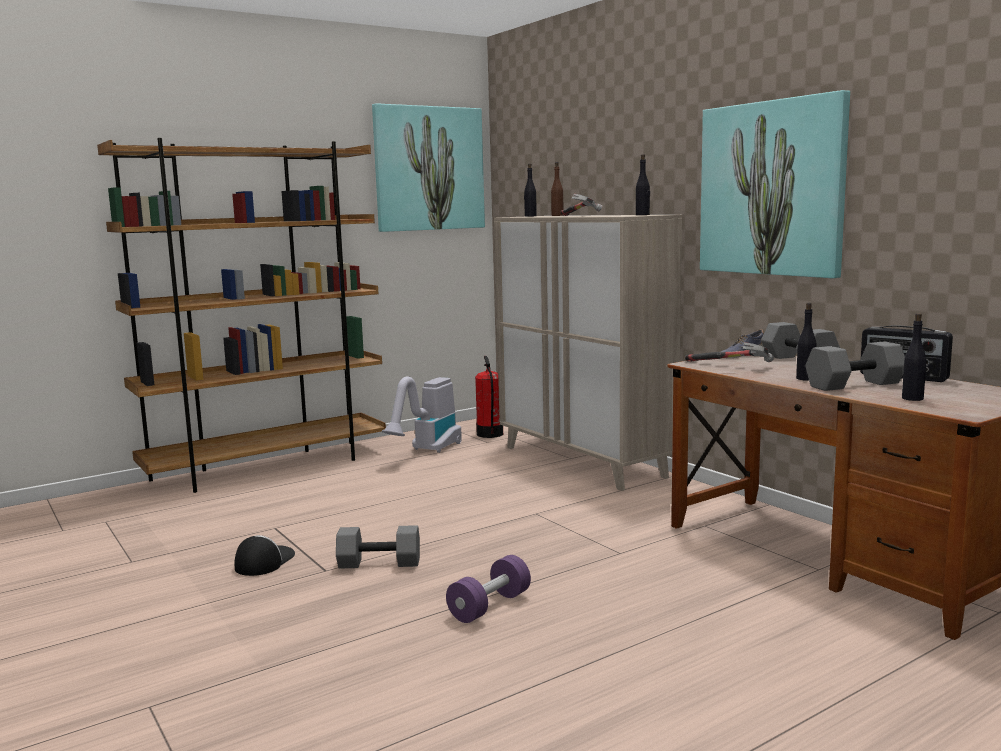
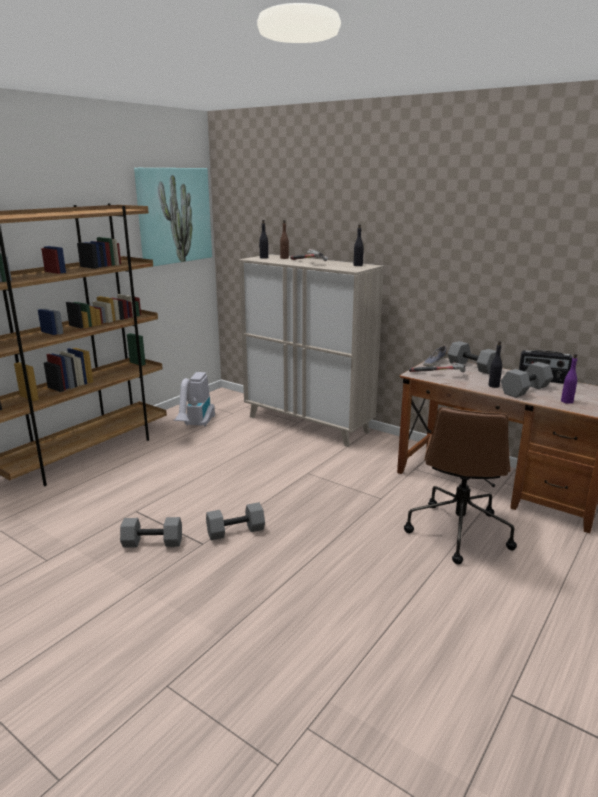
camera: 20 degrees left, 10 degrees up
(264, 561) = (152, 543): cap -> grey dumbbell
(489, 434) = (229, 406): fire extinguisher -> none
(489, 606) = (332, 555): purple dumbbell -> none
(712, 606) = (458, 531): none -> brown office chair
(772, 188) = (451, 255): picture -> none
(913, 398) = (567, 401): black bottle -> purple bottle

